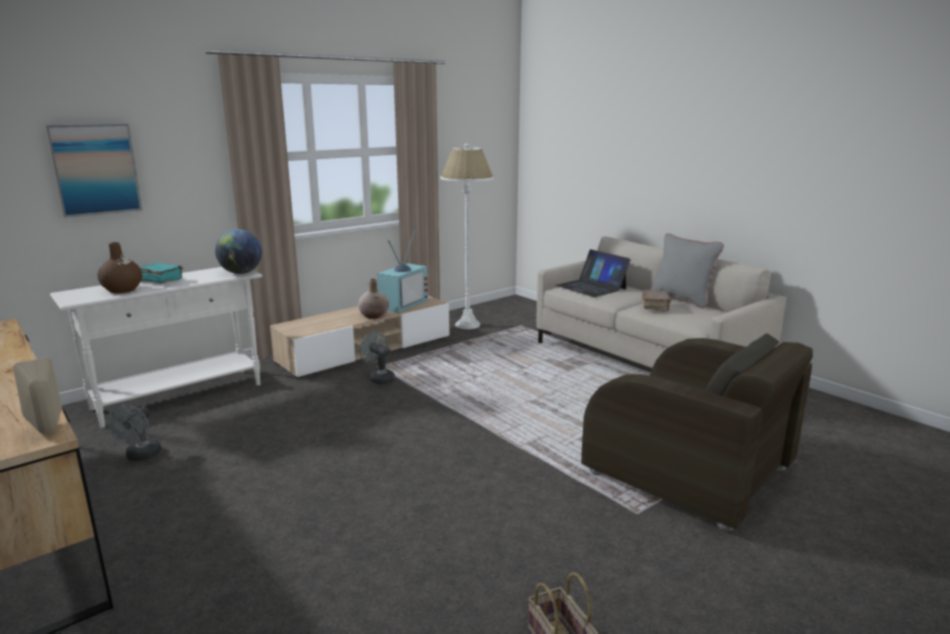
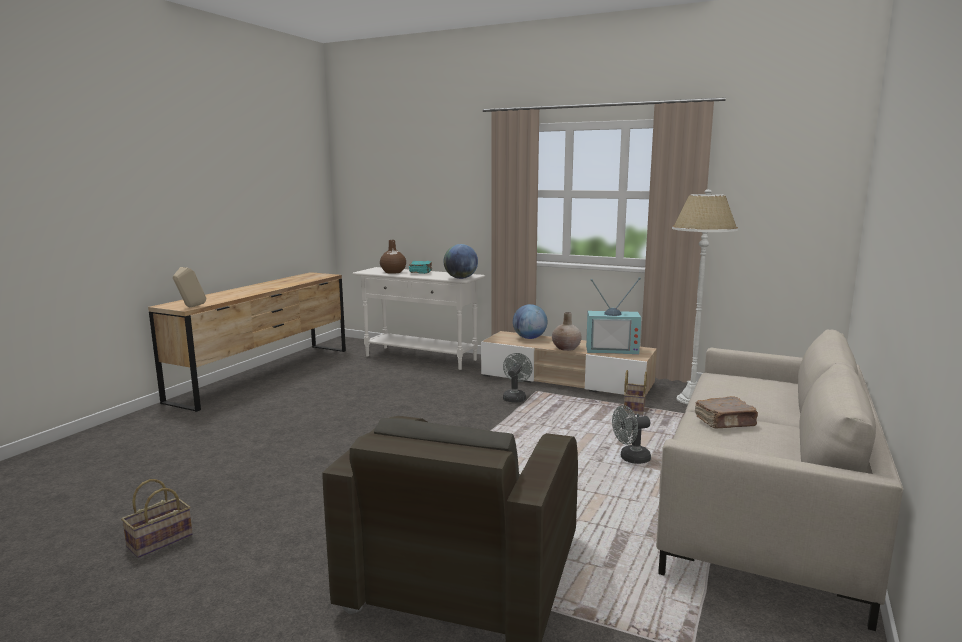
camera: 65 degrees right, 5 degrees down
(95, 169) = (418, 194): picture -> none
(140, 456) = (340, 373): grey fan -> grey fan (630, 459)
(319, 320) = (529, 338): none -> globe
(462, 345) = (633, 408): none -> basket
(591, 287) = (744, 385): laptop -> none
(681, 299) = (797, 435): grey pillow -> none

